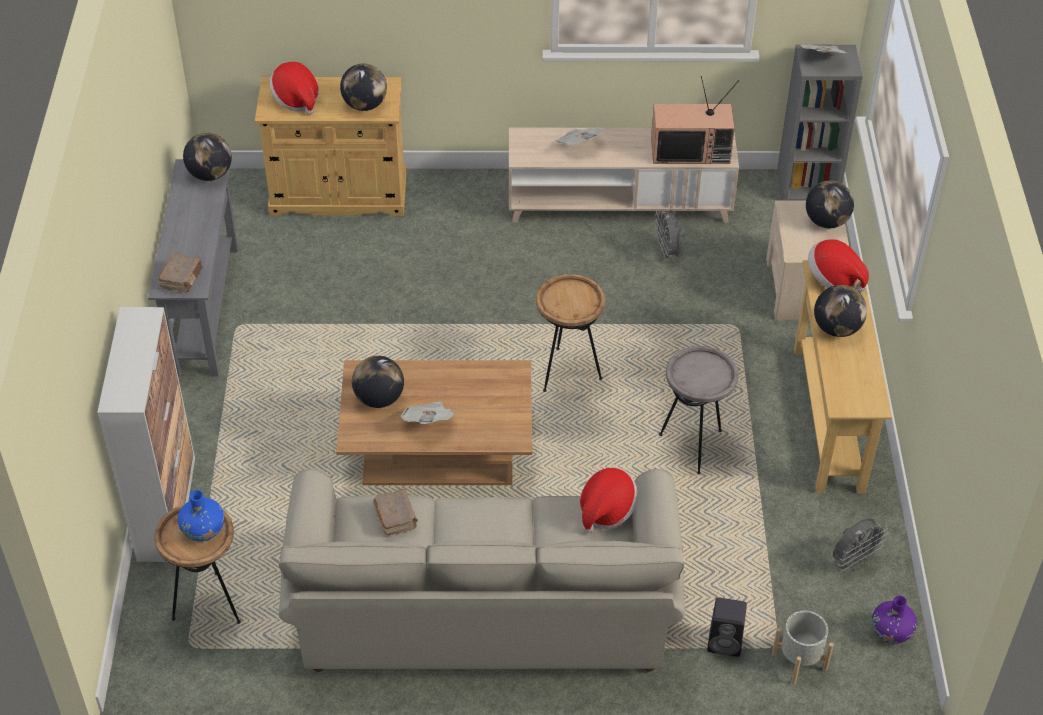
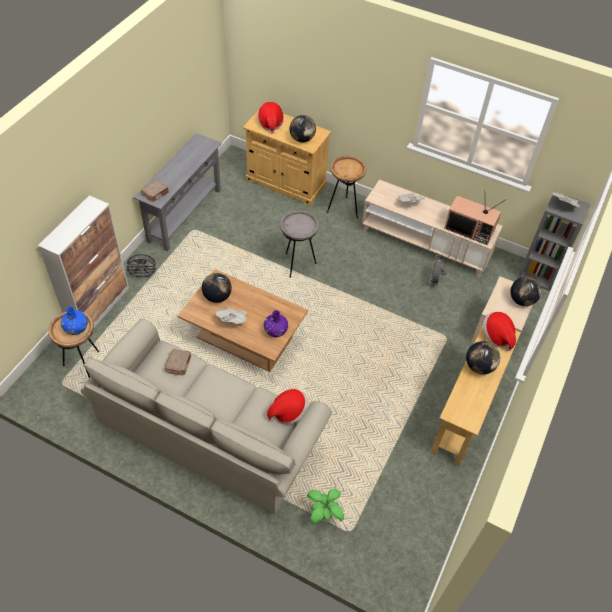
camera: 25 degrees right, 5 degrees up
(210, 175) = (206, 146): globe -> none
(567, 373) = (338, 324): brown side table -> brown side table (343, 209)
(692, 446) = (378, 394): grey side table -> grey side table (297, 264)
(726, 642) = (324, 515): black speaker -> potted plant
(799, 661) = (357, 547): grey planter -> none
(853, 561) = (426, 503): grey fan -> grey fan (143, 276)
(891, 632) = (420, 557): purple vase -> purple vase (275, 331)

